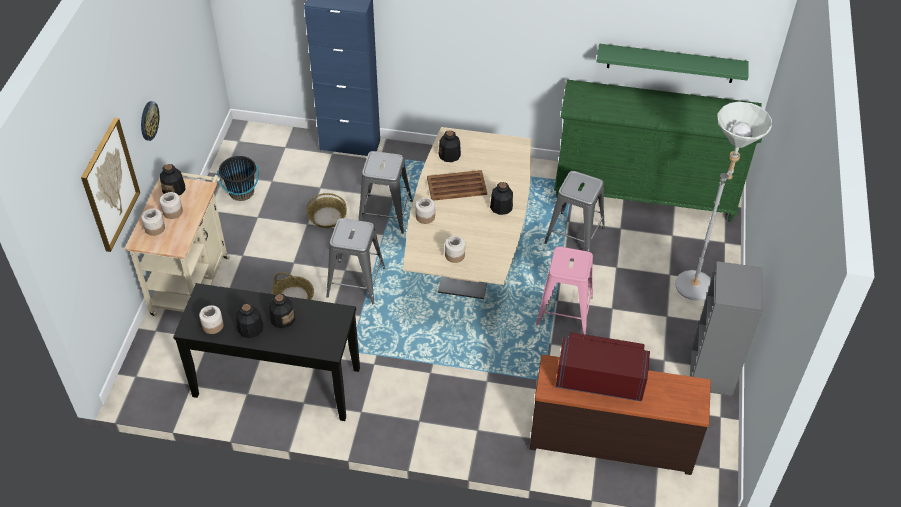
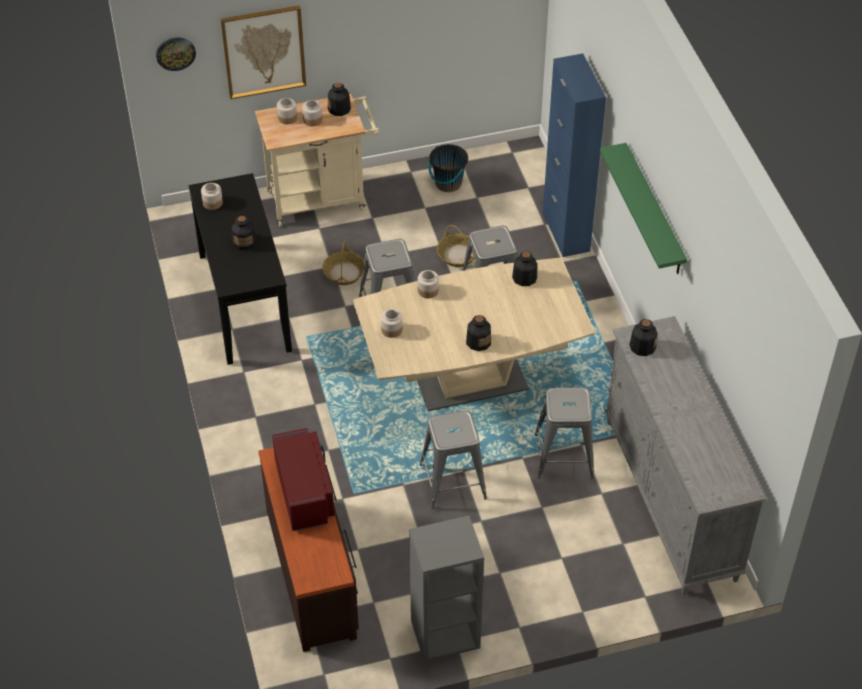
camera: 65 degrees right, 0 degrees up
(148, 120) = (360, 41): wall clock -> wall clock (175, 53)
(250, 329) = (222, 227): bottle -> bottle (642, 346)
(457, 186) = (485, 299): brown tray -> none
(564, 310) = (453, 481): pink stool -> grey stool
(645, 194) = (670, 500): green dresser -> grey dresser
(671, 63) = (731, 379): green shelf -> green shelf (654, 211)
(698, 281) = (569, 587): grey floor lamp -> none

